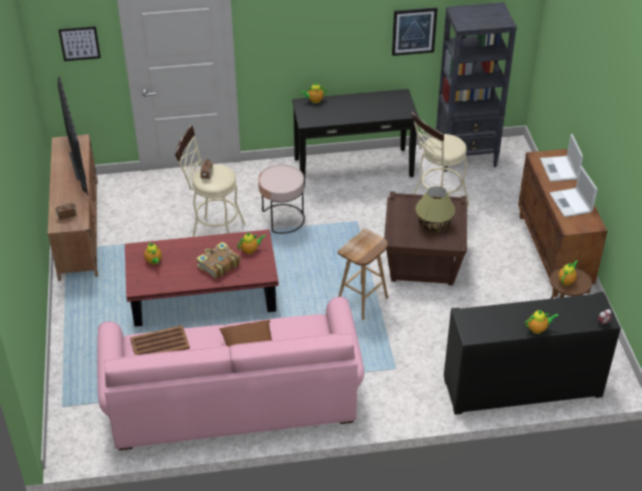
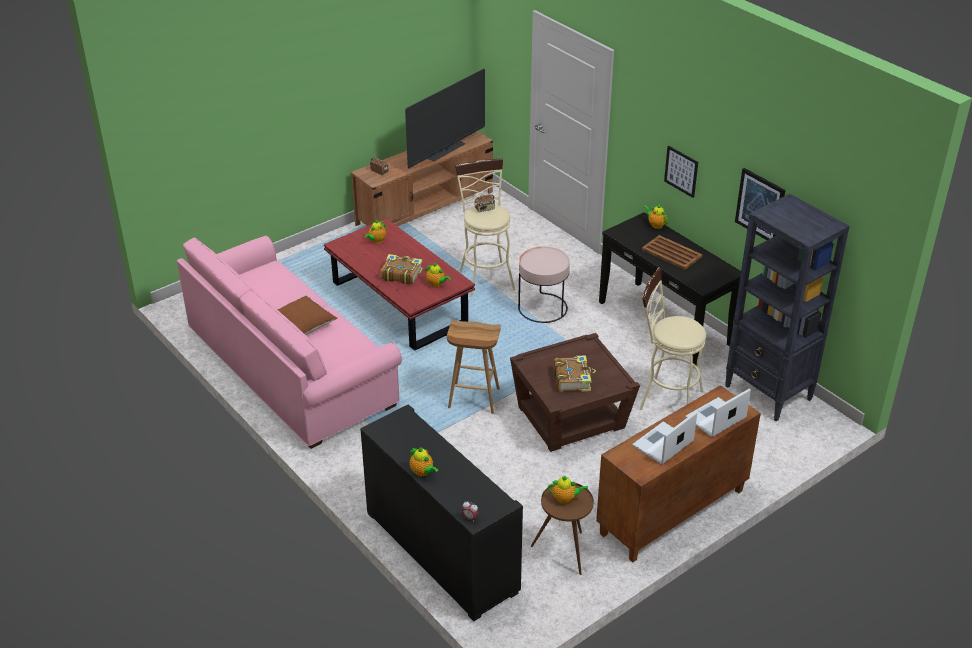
camera: 60 degrees right, 5 degrees down
(79, 43) = (504, 47): picture -> picture (681, 171)
(159, 344) = (274, 277): brown tray -> brown tray (671, 253)
(433, 225) = (572, 379): table lamp -> book

